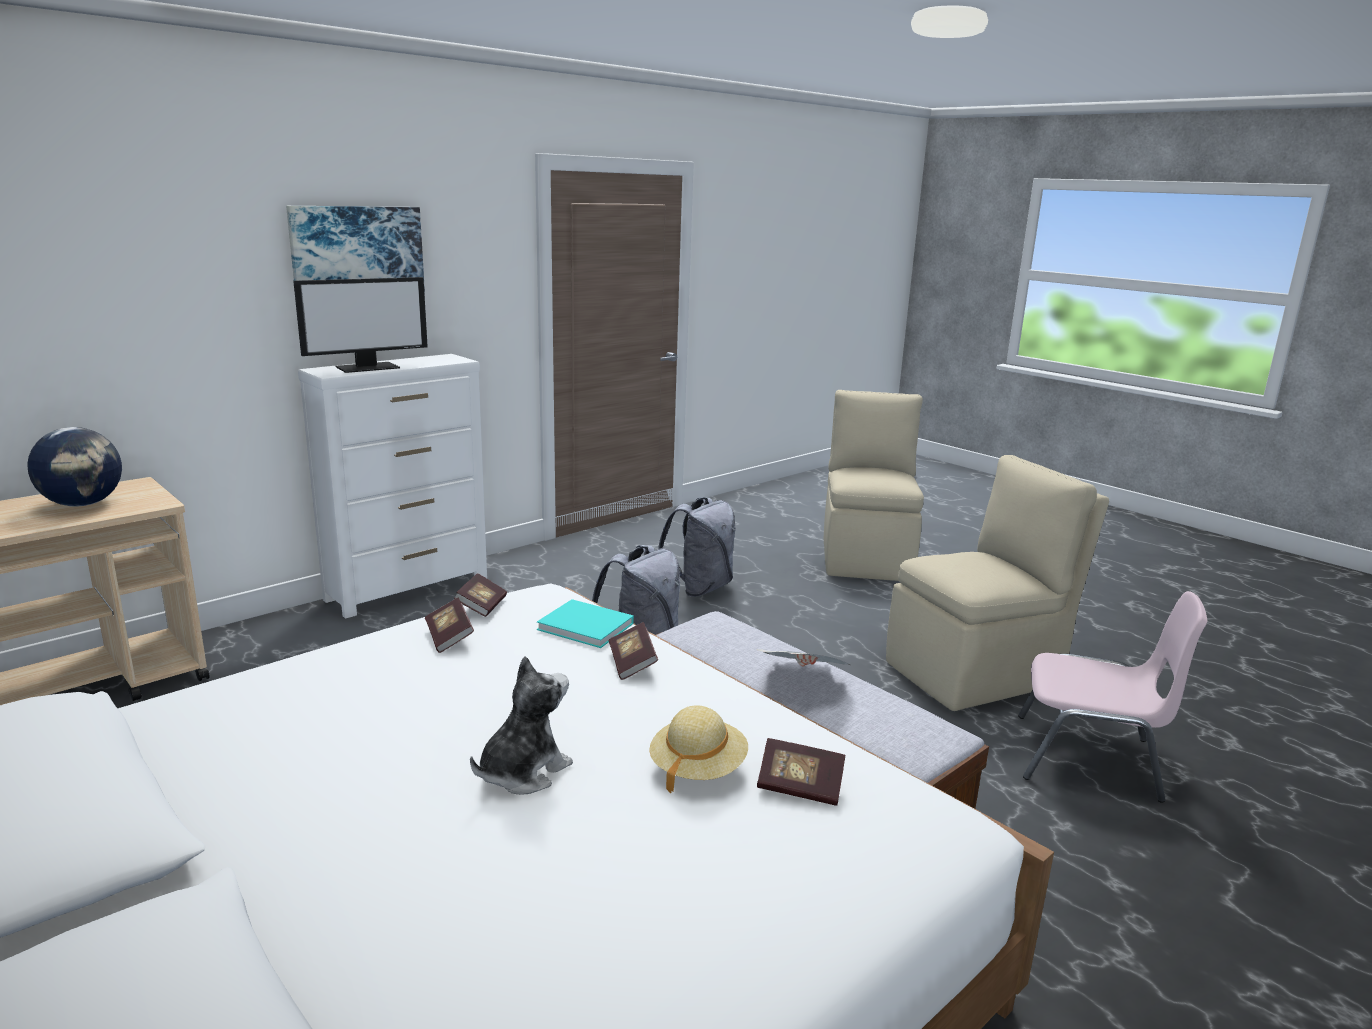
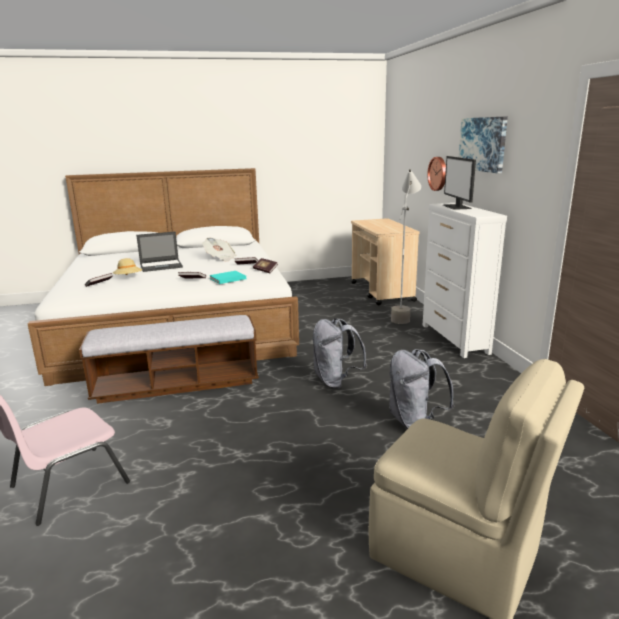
camera: 120 degrees right, 0 degrees up
(83, 504) = (388, 227): globe -> none
(195, 326) = (438, 173): none -> wall clock
(283, 642) = (402, 315): none -> grey floor lamp
(523, 772) = (161, 266): plush toy -> laptop
(802, 680) = (168, 326): newspaper -> newspaper (220, 258)
(976, 673) = (188, 495): beige chair -> none

